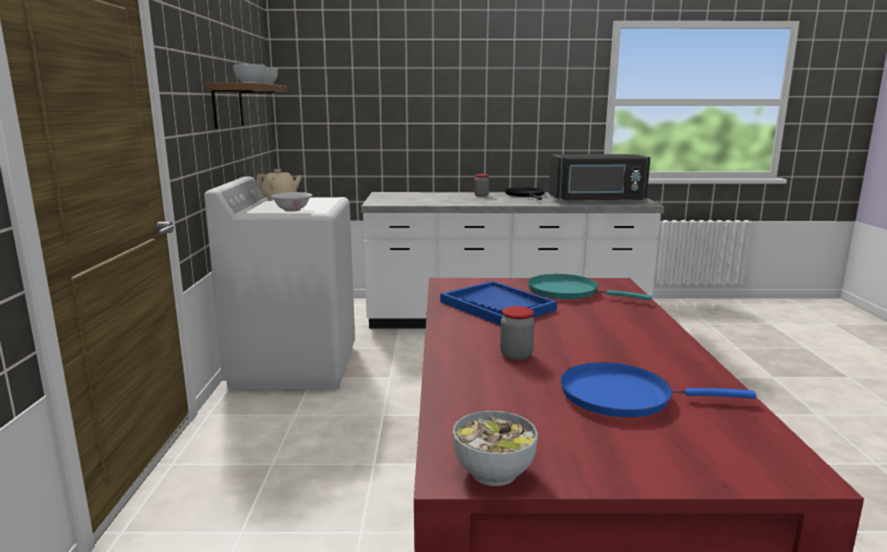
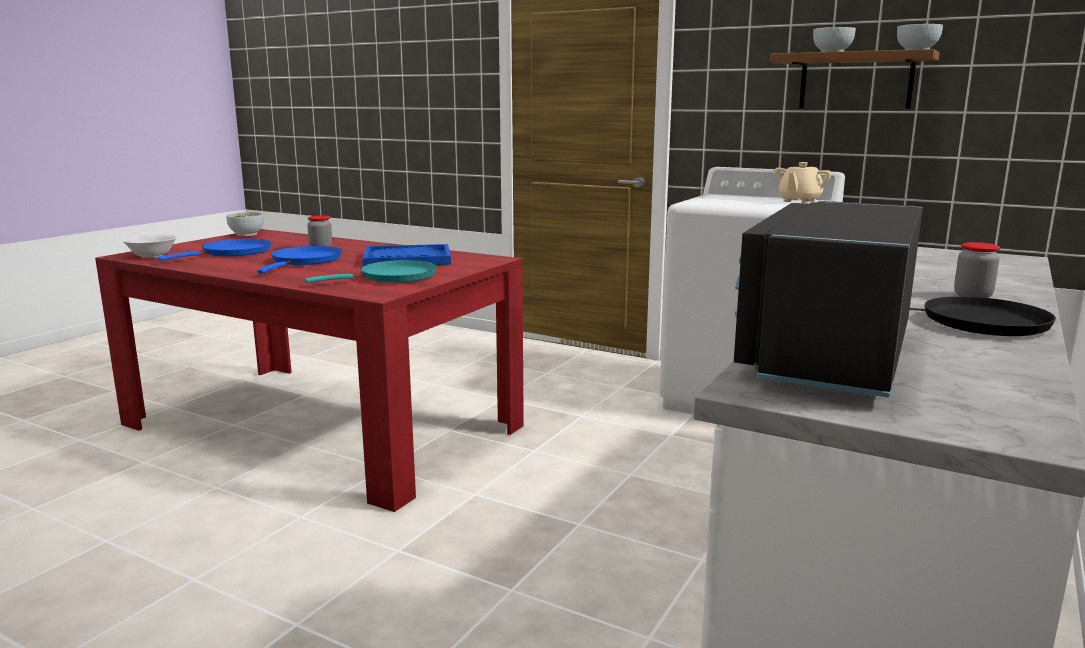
camera: 120 degrees right, 0 degrees up
(292, 210) = (711, 200): white bowl -> white bowl (152, 256)
(581, 339) = (305, 261): none -> blue frying pan

